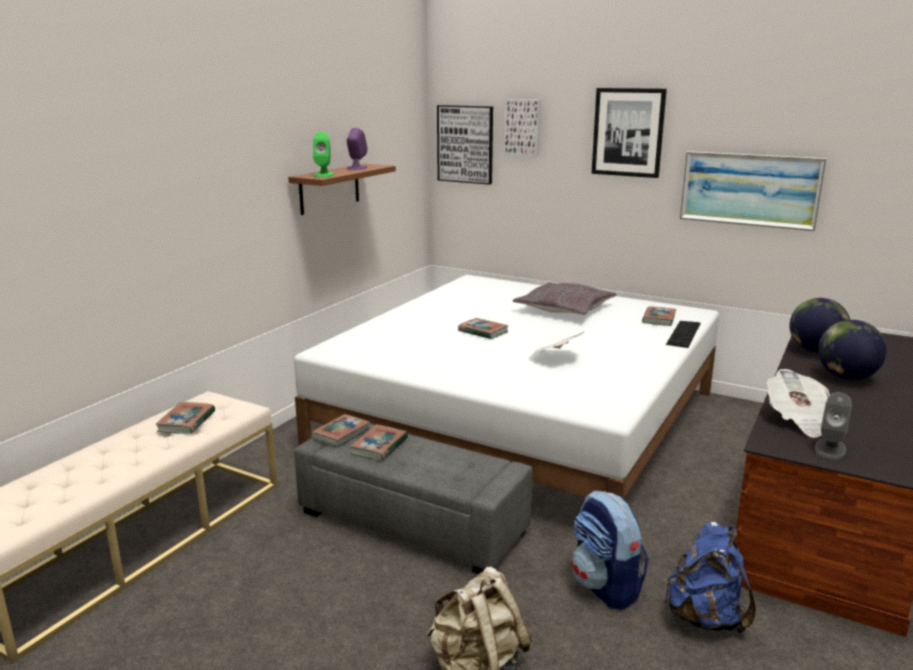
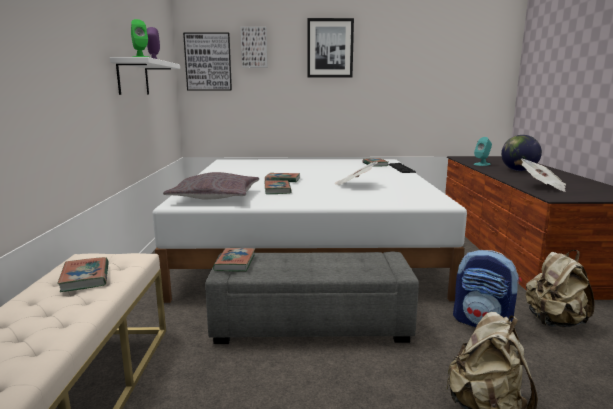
camera: 30 degrees left, 5 degrees down
(329, 188) = (133, 77): brown shelf -> white shelf
(379, 446) = (279, 263): book -> book (277, 190)
(564, 309) = (313, 166): grey pillow -> grey pillow (215, 197)
(705, 618) = (554, 322): blue backpack -> beige backpack
(750, 189) = (408, 81): picture -> none
(815, 351) = (482, 164): globe -> turquoise speaker
(830, 449) = (582, 194): grey speaker -> none

